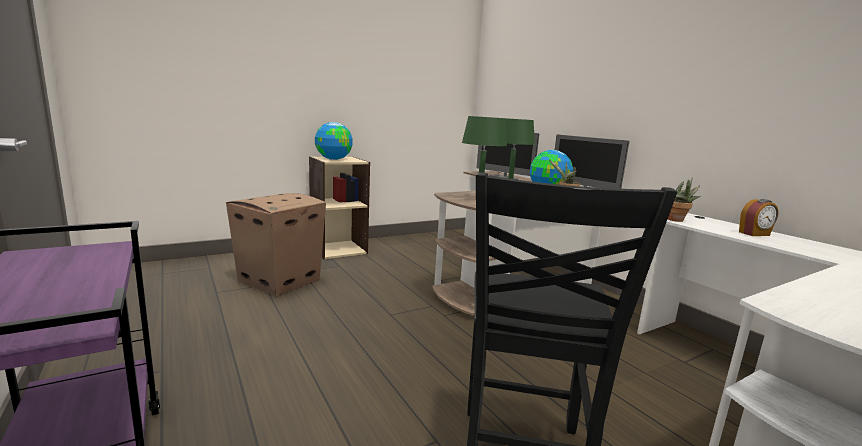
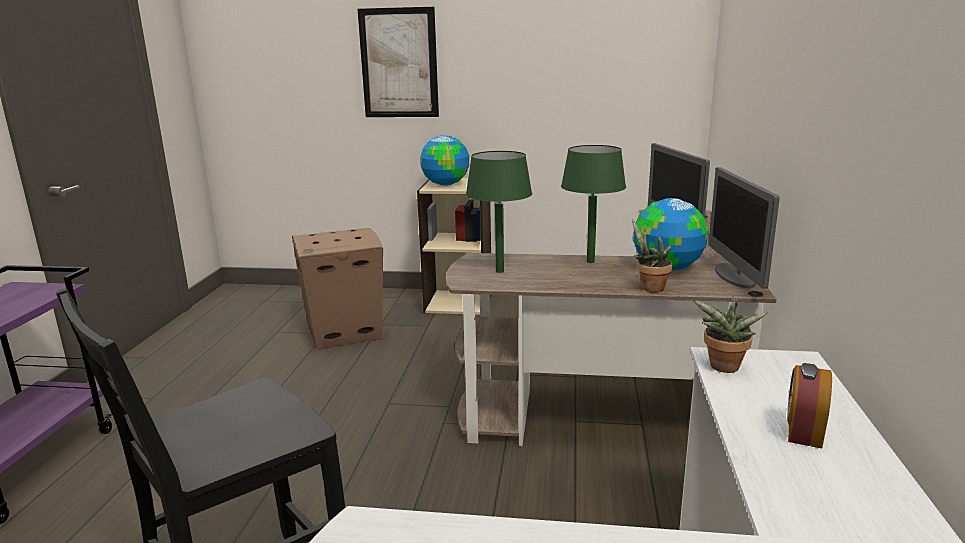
camera: 40 degrees right, 5 degrees up
(284, 65) = (399, 63): none -> picture
(754, 234) = (803, 432): alarm clock -> alarm clock turned 90 degrees clockwise

